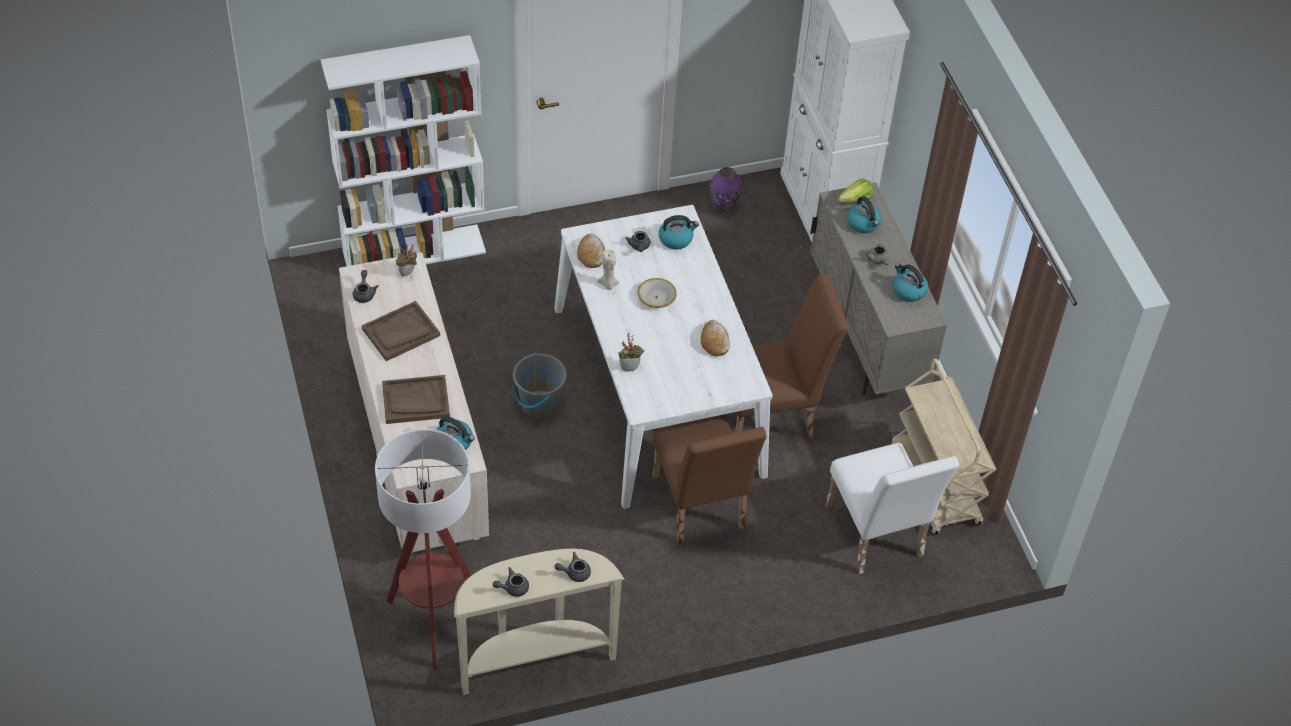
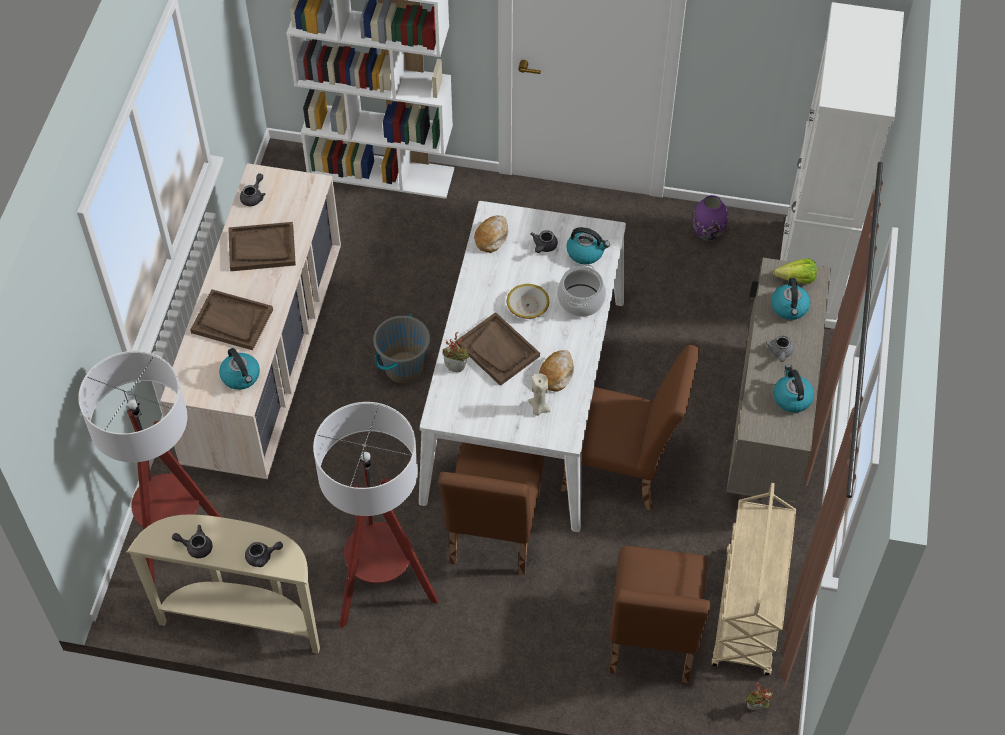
camera: 30 degrees right, 5 degrees up
(408, 274) = (305, 193): potted plant -> potted plant (755, 708)
(574, 572) = (262, 556): grey teapot -> grey teapot turned 150 degrees clockwise
(608, 284) = (488, 274): beige candle -> beige candle (538, 408)
(636, 587) = (382, 589): none -> floor lamp
(655, 341) = (498, 350): none -> brown tray
(697, 278) = (581, 300): none -> cooking pot
(876, 538) = (651, 643): white chair -> brown chair

